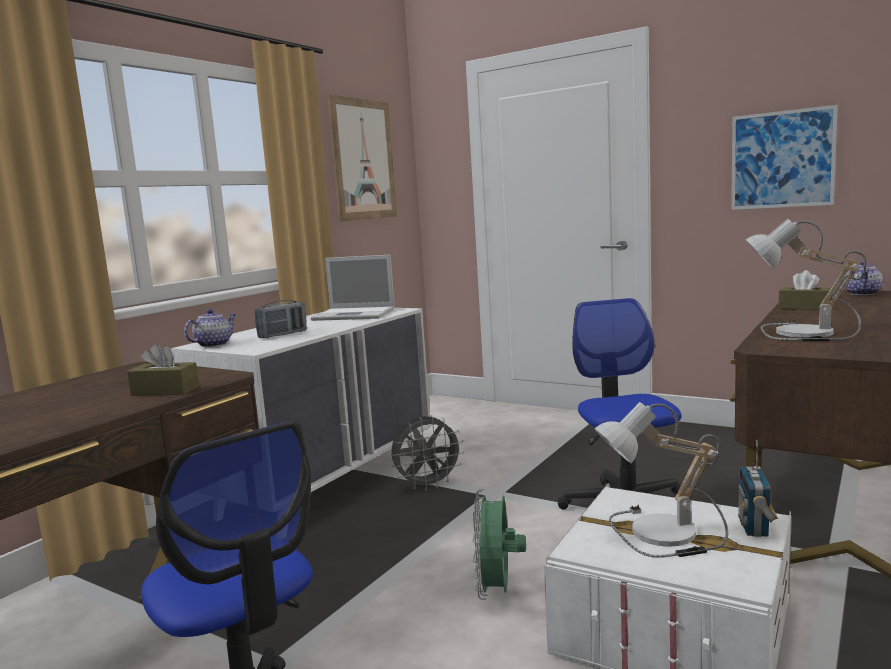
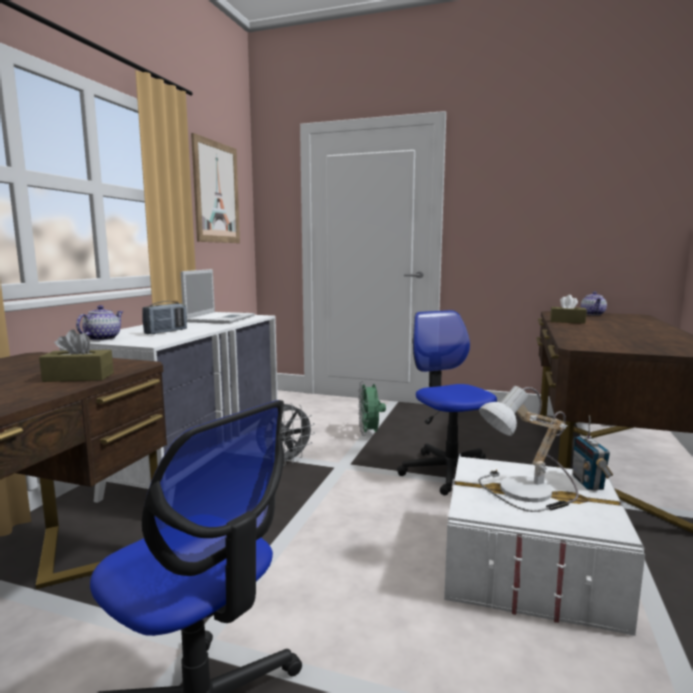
camera: 15 degrees left, 0 degrees up
(355, 314) = (221, 318): laptop -> laptop turned 75 degrees counterclockwise
(497, 591) = (379, 548): green fan -> green fan (369, 433)
(782, 159) = (538, 217): picture -> none
(801, 333) = (590, 337): table lamp -> none

